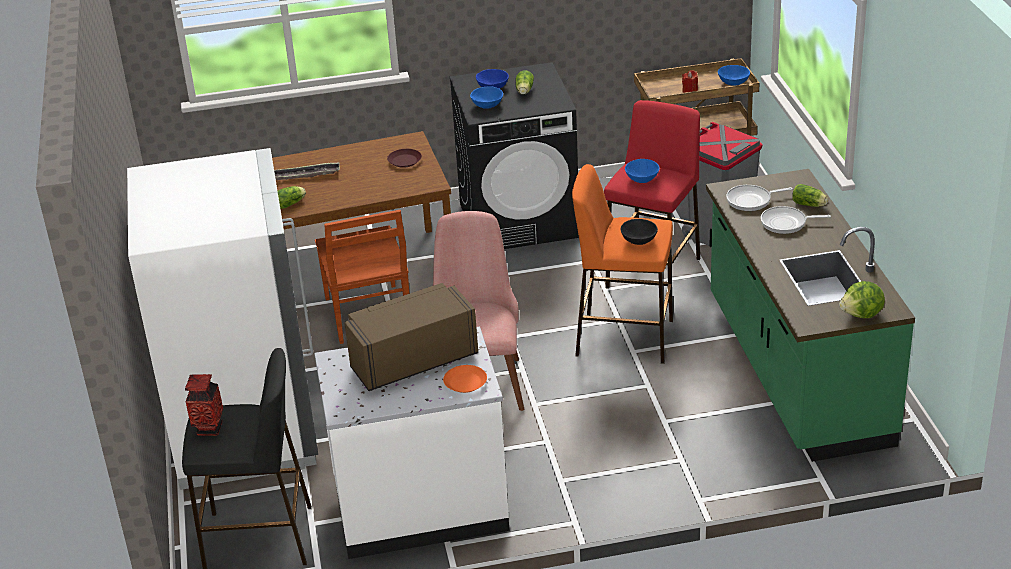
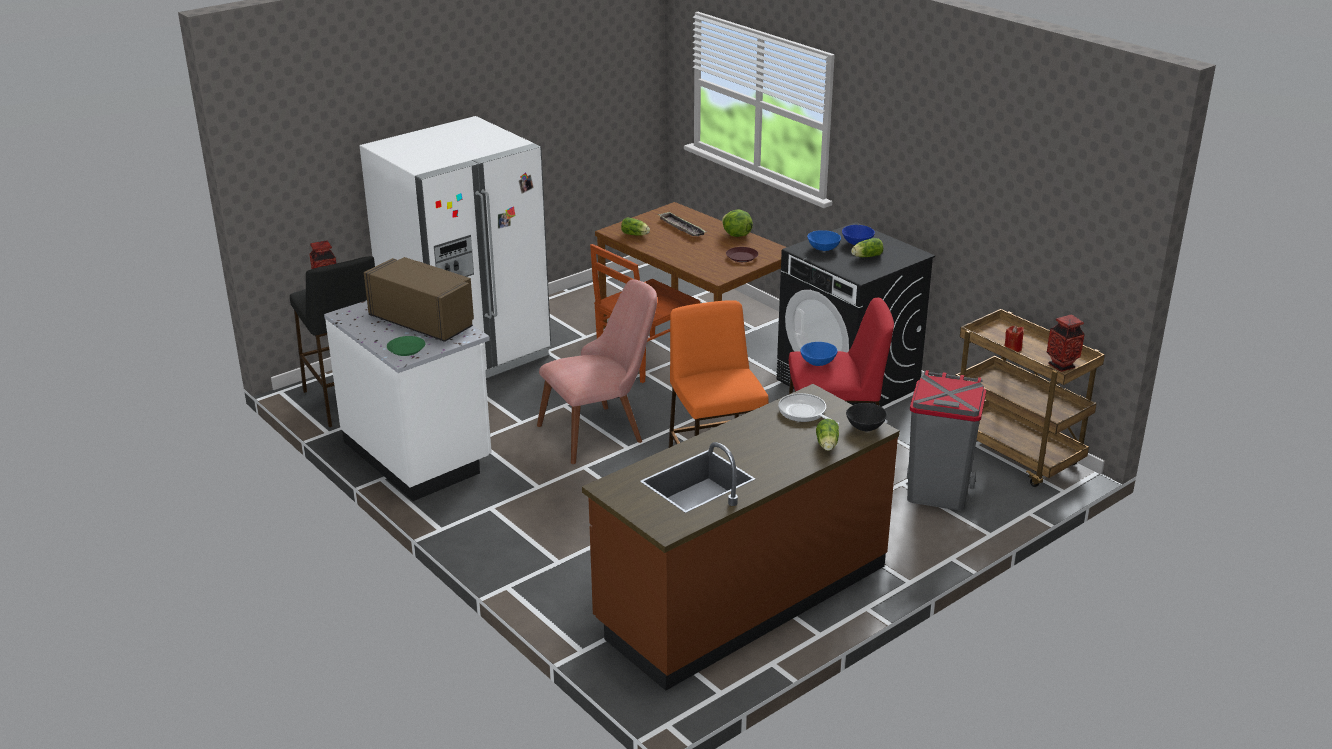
camera: 60 degrees right, 5 degrees down
(465, 383) = (406, 349): orange plate -> green plate
(639, 240) = (711, 384): black bowl -> black bowl (866, 426)
(733, 82) = (1061, 366): blue bowl -> vase
(786, 223) = (779, 439): frying pan -> none
(795, 371) = (741, 596): green counter -> brown counter
(862, 315) = (645, 514): lettuce -> lettuce (736, 235)

